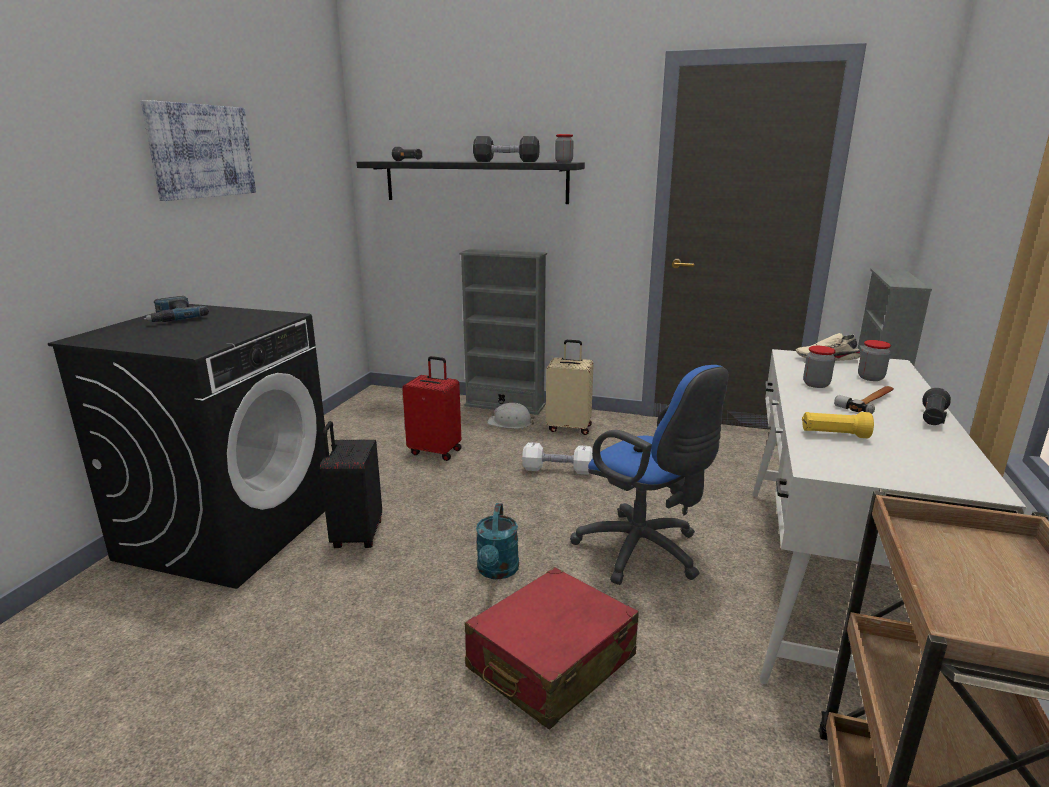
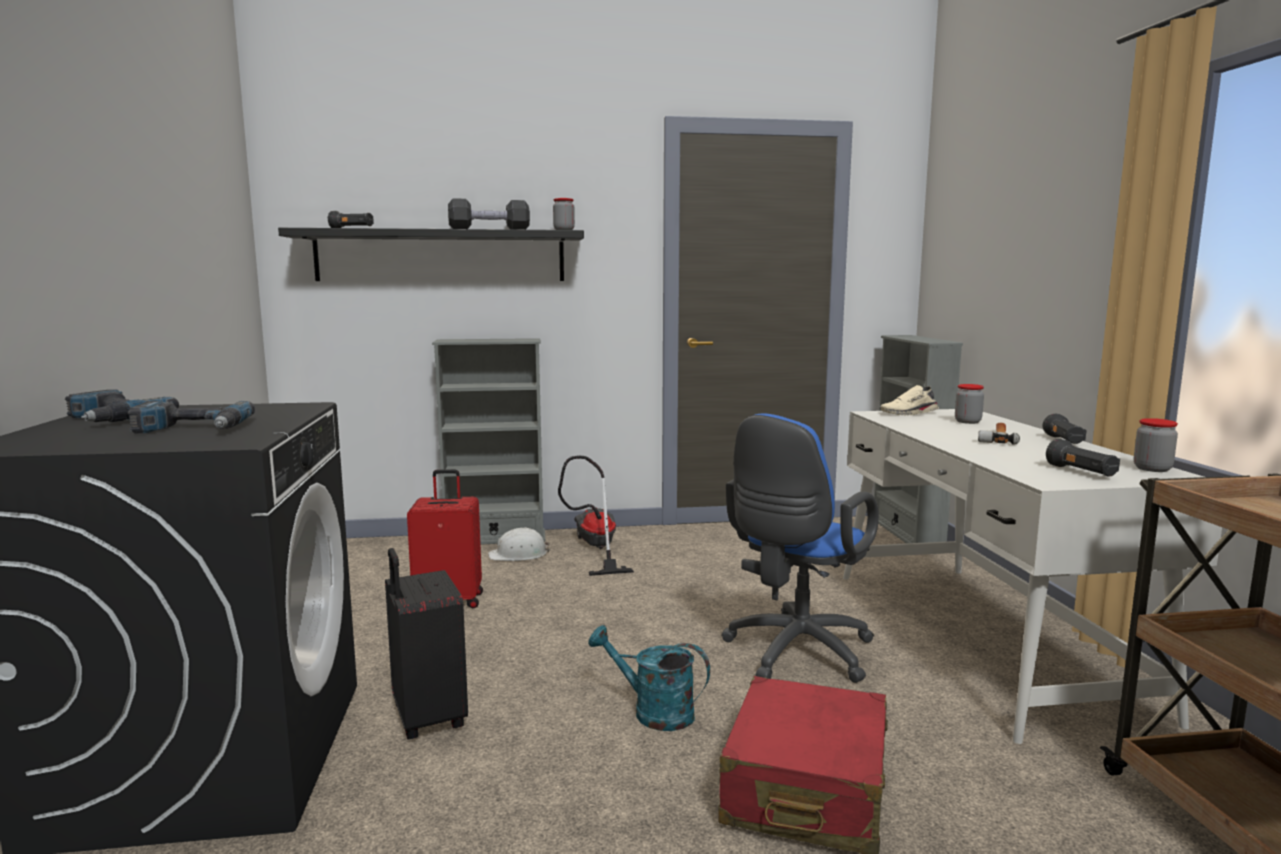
camera: 25 degrees left, 10 degrees down
(193, 333) = (192, 429): none -> power drill
(201, 151) = (111, 183): picture -> none
(497, 571) = (653, 712): turquoise watering can -> turquoise watering can turned 135 degrees clockwise
(558, 470) = (622, 592): white dumbbell -> none
(569, 427) = (595, 548): beige suitcase -> vacuum cleaner
(644, 553) = (794, 654): blue office chair -> blue office chair turned 105 degrees clockwise
(816, 384) = (935, 430): jar -> jar (1152, 469)
(834, 435) = (1016, 460): yellow flashlight -> none
(876, 462) = (1081, 472): none -> black flashlight

